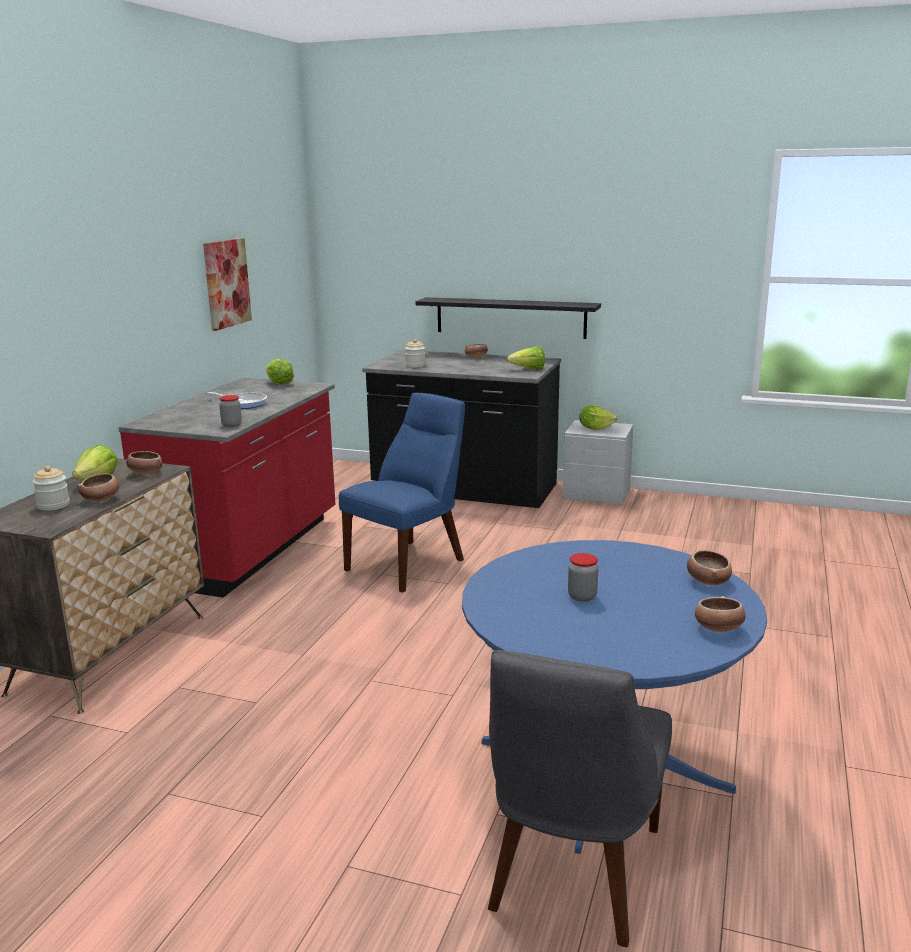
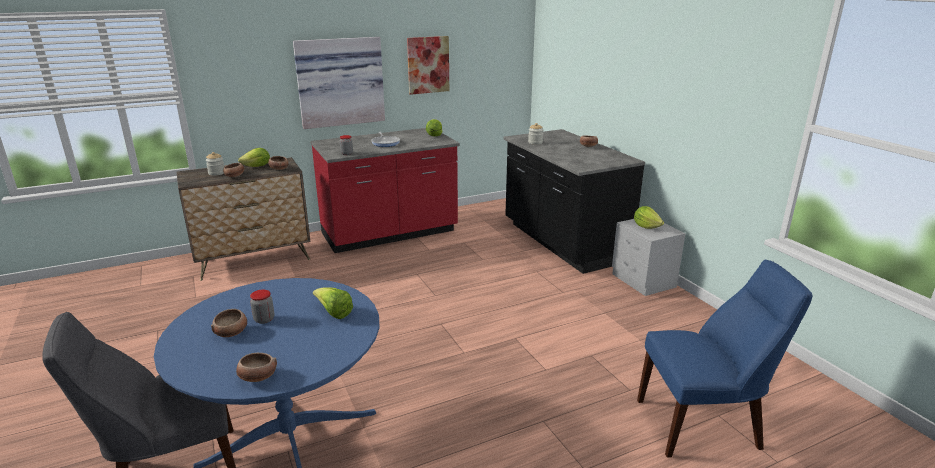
camera: 45 degrees right, 5 degrees up
(139, 321) = (340, 82): none -> picture
(409, 563) = (441, 274): blue chair -> blue chair (703, 424)
(510, 317) = (623, 120): black shelf -> none
(528, 369) = (593, 164): lettuce -> lettuce (334, 313)
(708, 581) = (335, 349): bowl -> bowl (232, 332)

